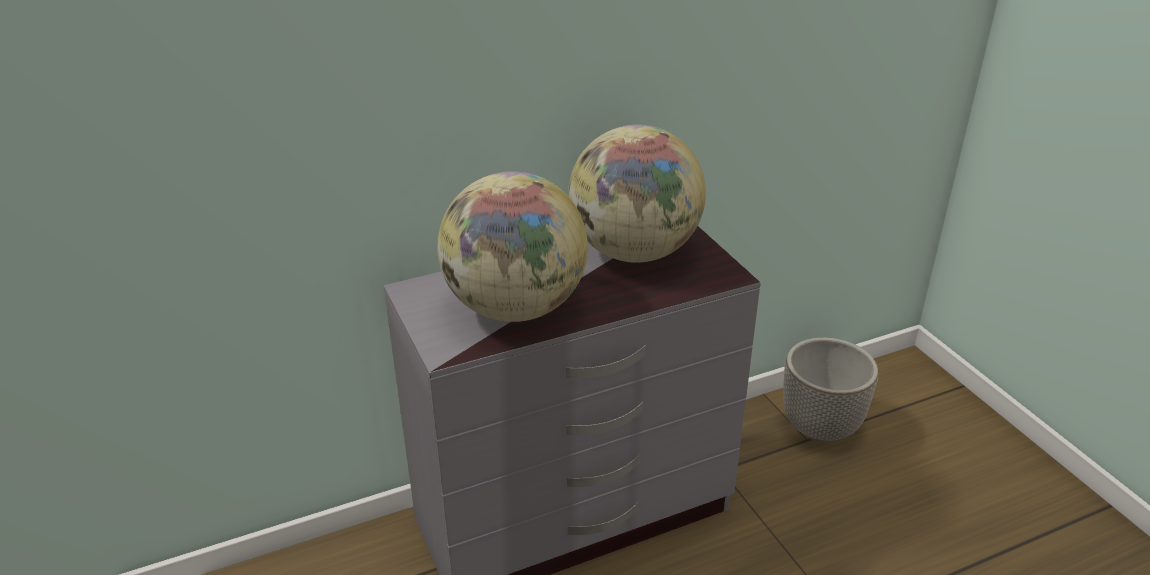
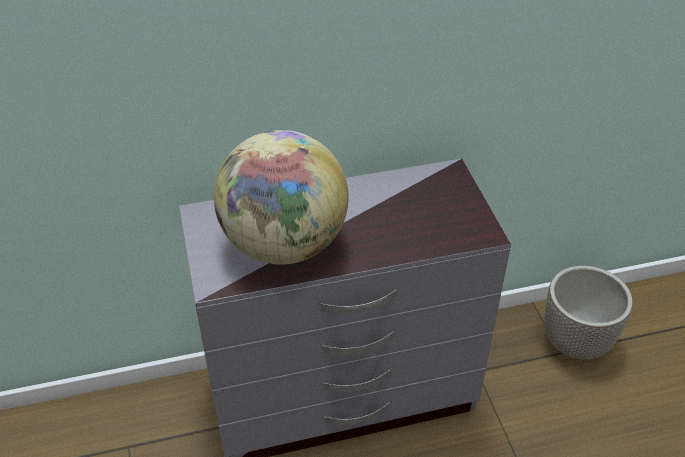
camera: 10 degrees right, 10 degrees up
(634, 252) = (404, 196): globe -> none

